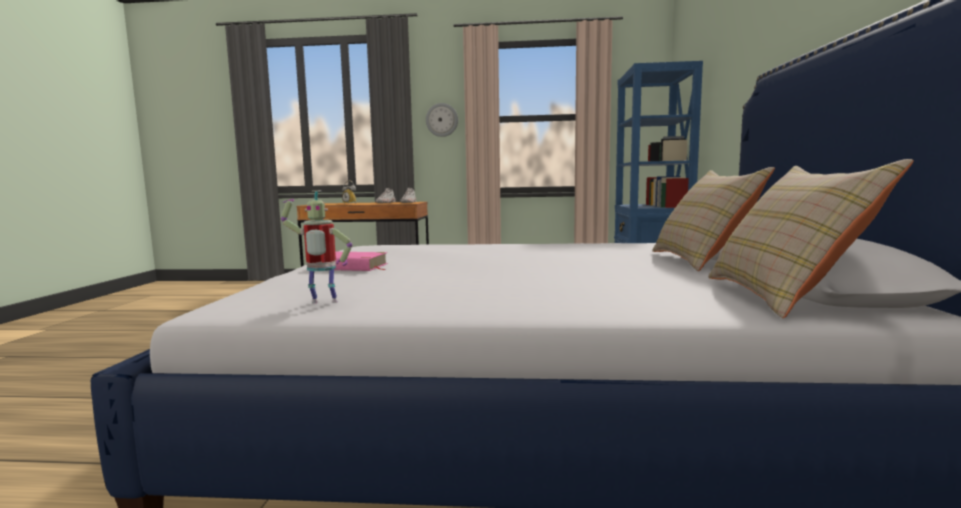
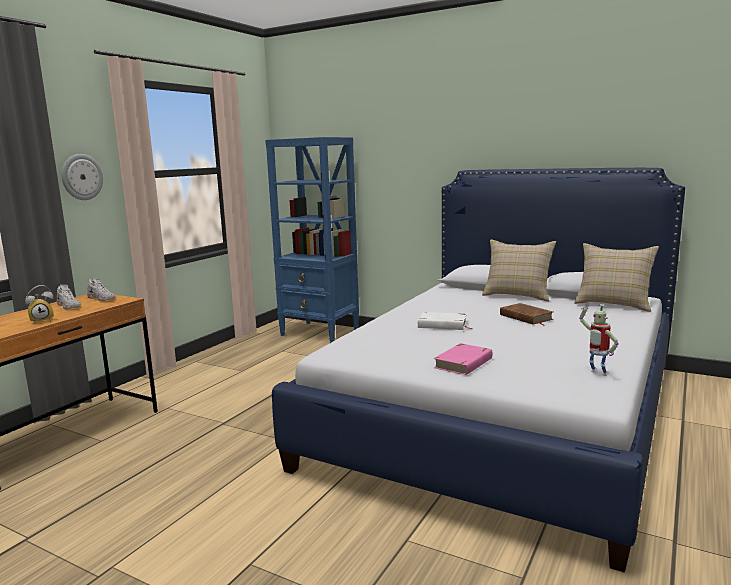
camera: 65 degrees left, 5 degrees up
(322, 303) = (596, 373): toy robot -> toy robot turned 120 degrees clockwise
(482, 252) = (442, 325): none -> white book
(571, 268) = (526, 317): none -> brown book

